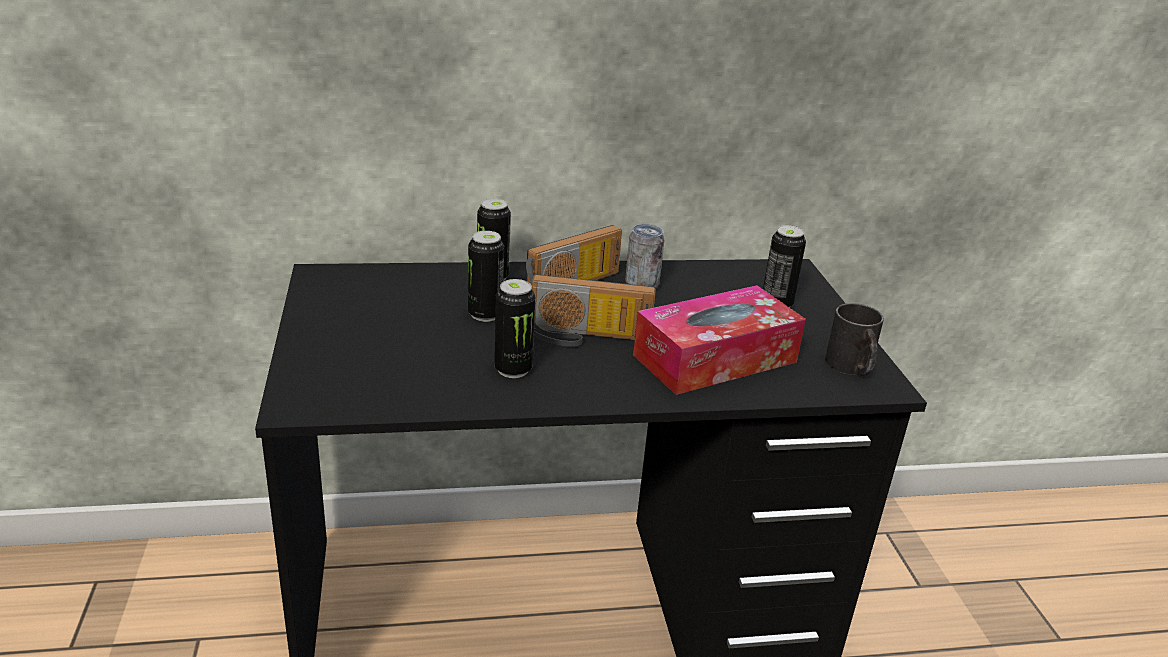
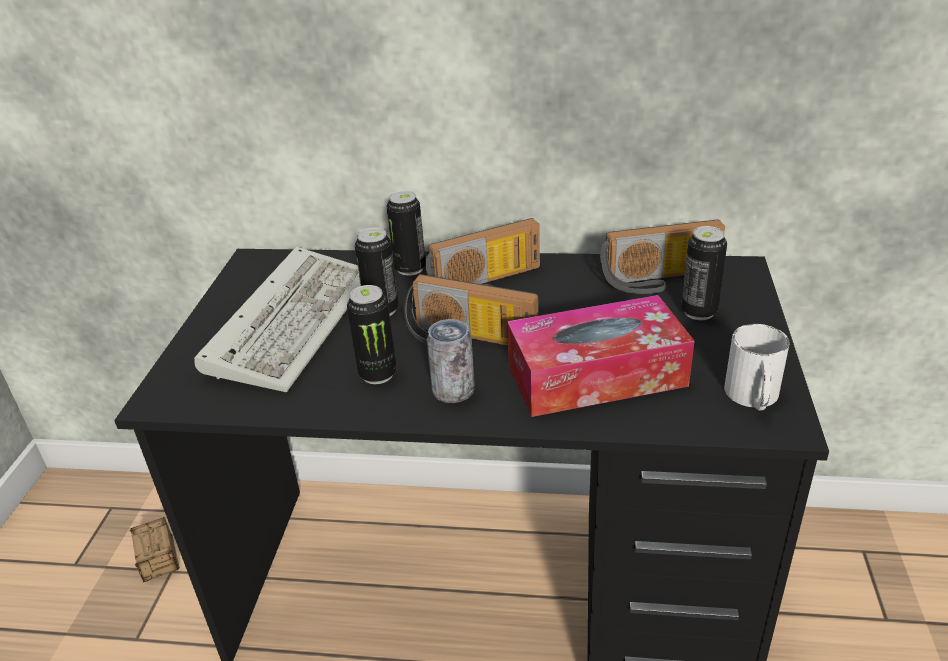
camera: 20 degrees right, 5 degrees up
(193, 653) = (163, 584): none -> storage box
(398, 327) = (293, 320): none -> keyboard
(641, 284) = (558, 282): can -> can (453, 391)
(732, 280) = (661, 281): none -> radio
(852, 368) = (753, 398): black mug -> white mug

